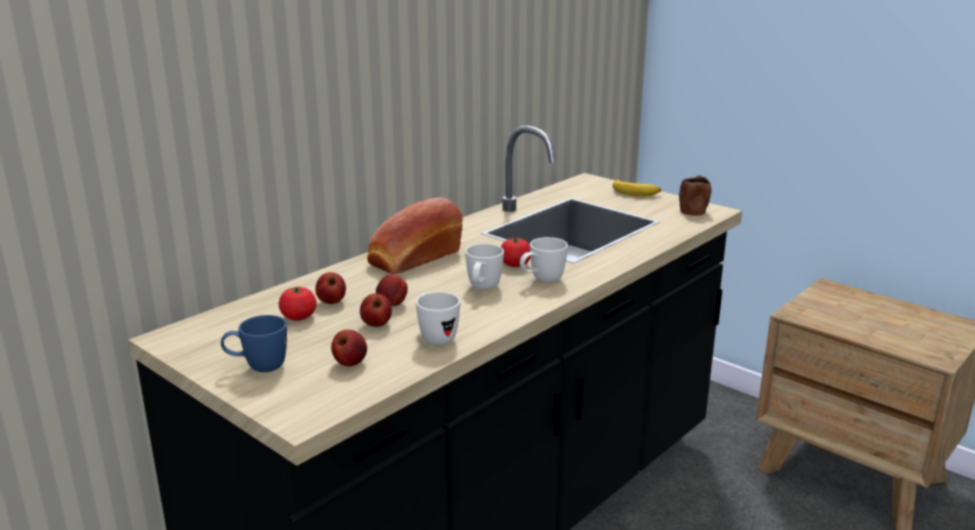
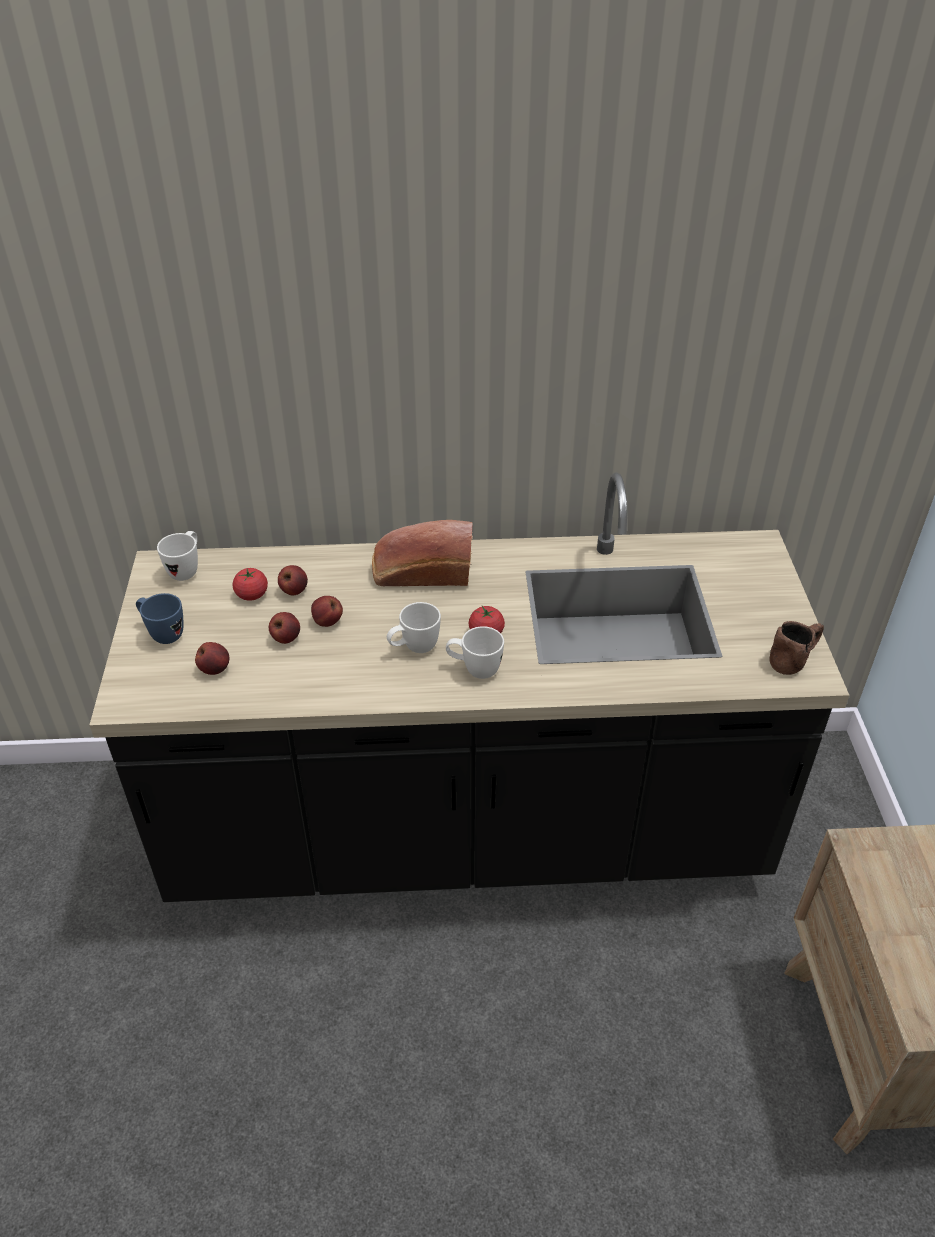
camera: 45 degrees right, 20 degrees up
(435, 337) = (301, 681): white mug -> white mug (186, 569)
(635, 192) = (777, 594): banana -> none

